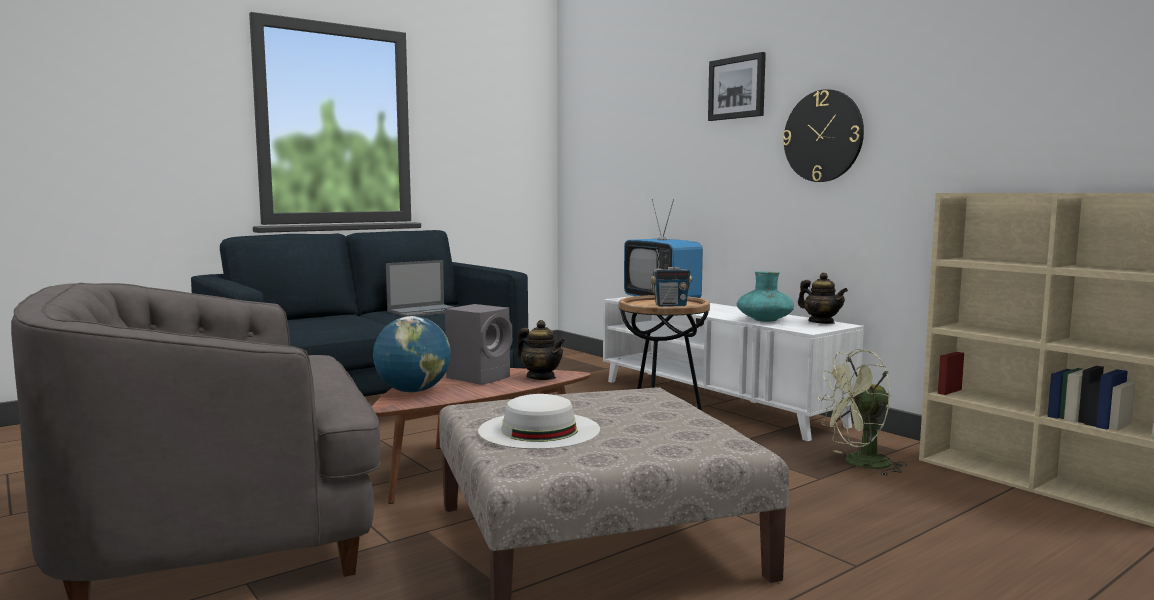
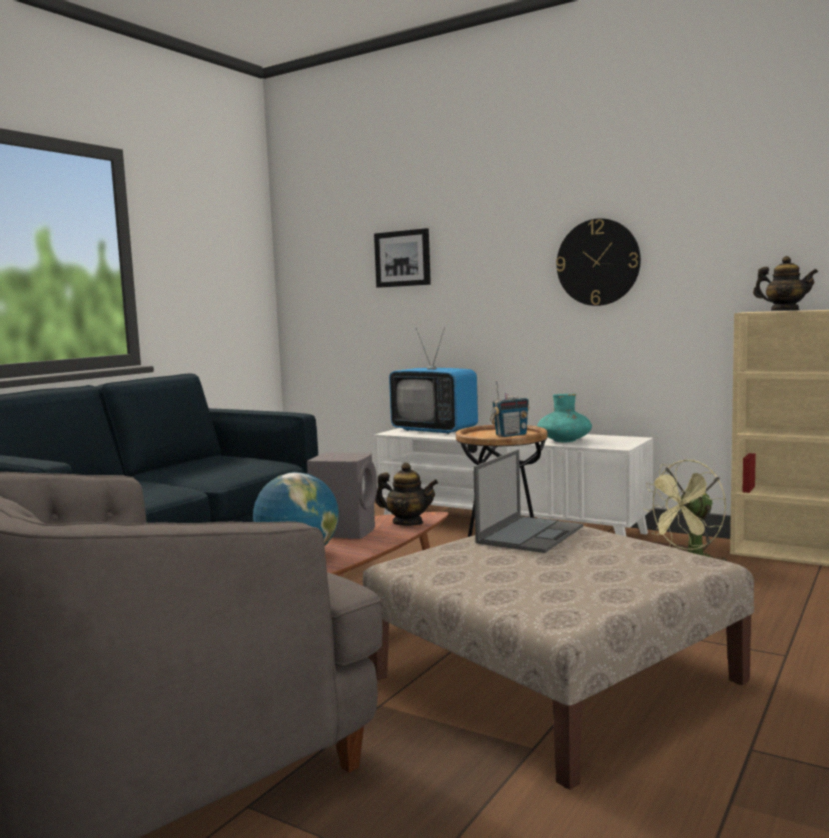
camera: 20 degrees left, 0 degrees up
(426, 311) = (204, 466): laptop -> laptop (530, 534)
(539, 430) = (516, 576): white hat -> none
(737, 88) = (499, 215): picture -> picture (403, 258)
(821, 322) = (615, 438): teapot -> teapot (784, 310)

